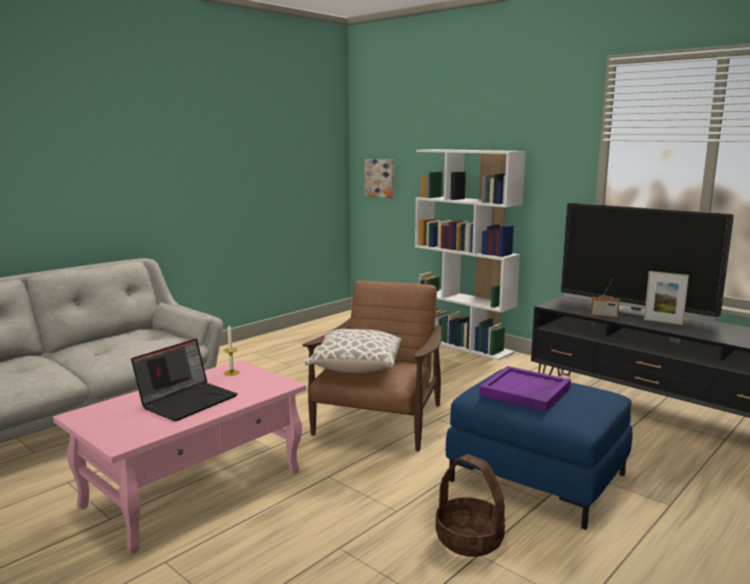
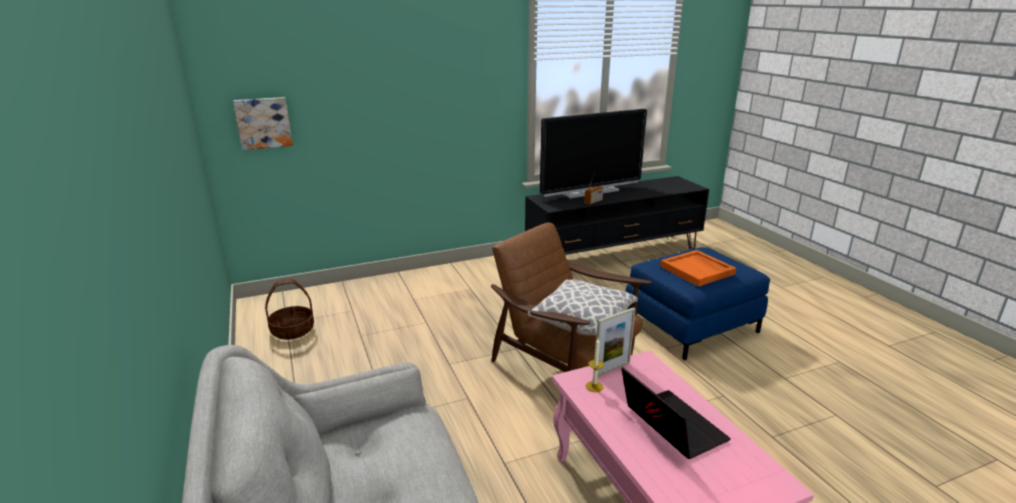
camera: 65 degrees left, 10 degrees up
(463, 345) = (427, 275): white bookcase -> none
(470, 539) = (766, 376): basket -> basket (293, 330)
(525, 392) = (697, 270): purple tray -> orange tray
(663, 322) = (619, 193): picture frame -> picture frame (612, 369)

